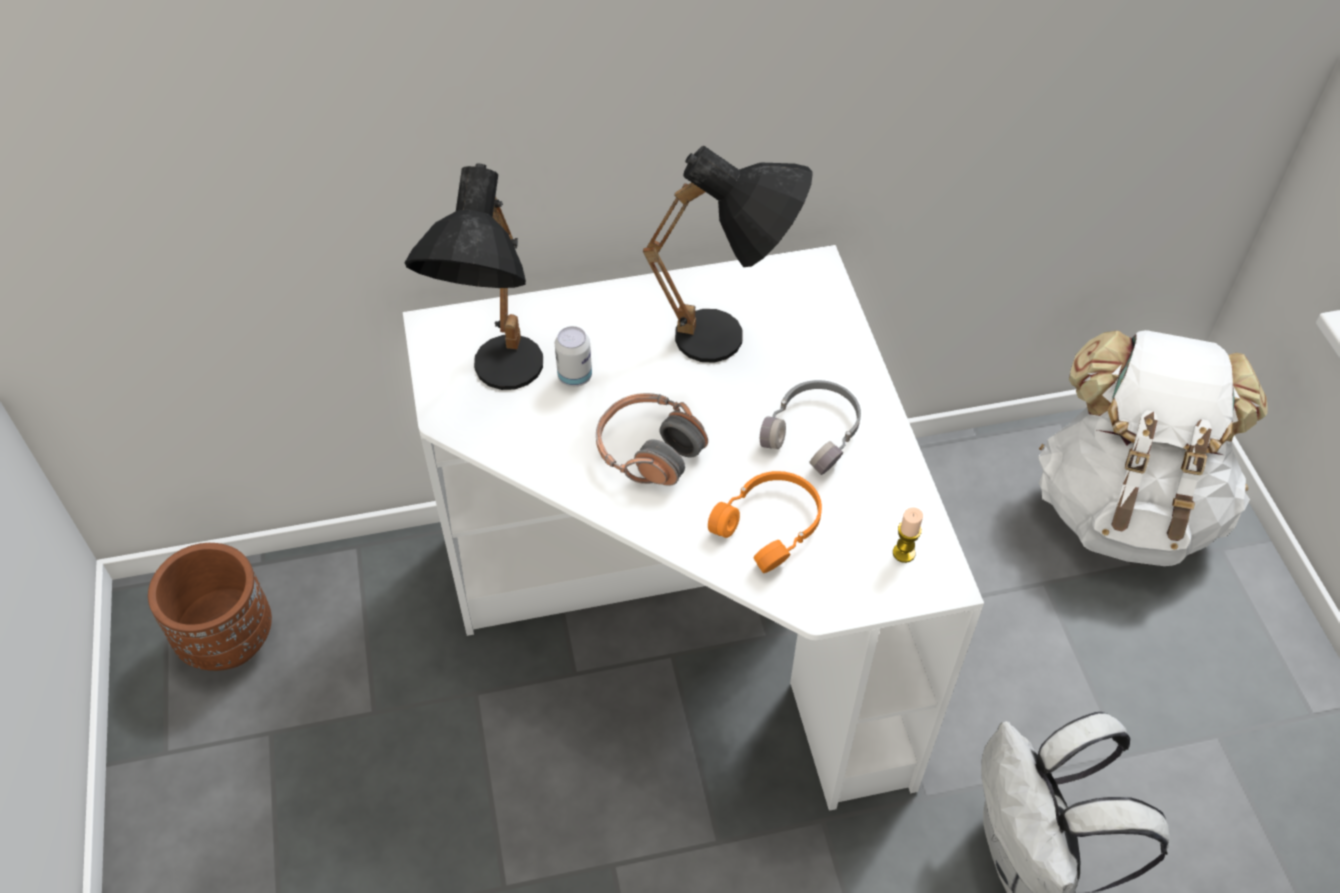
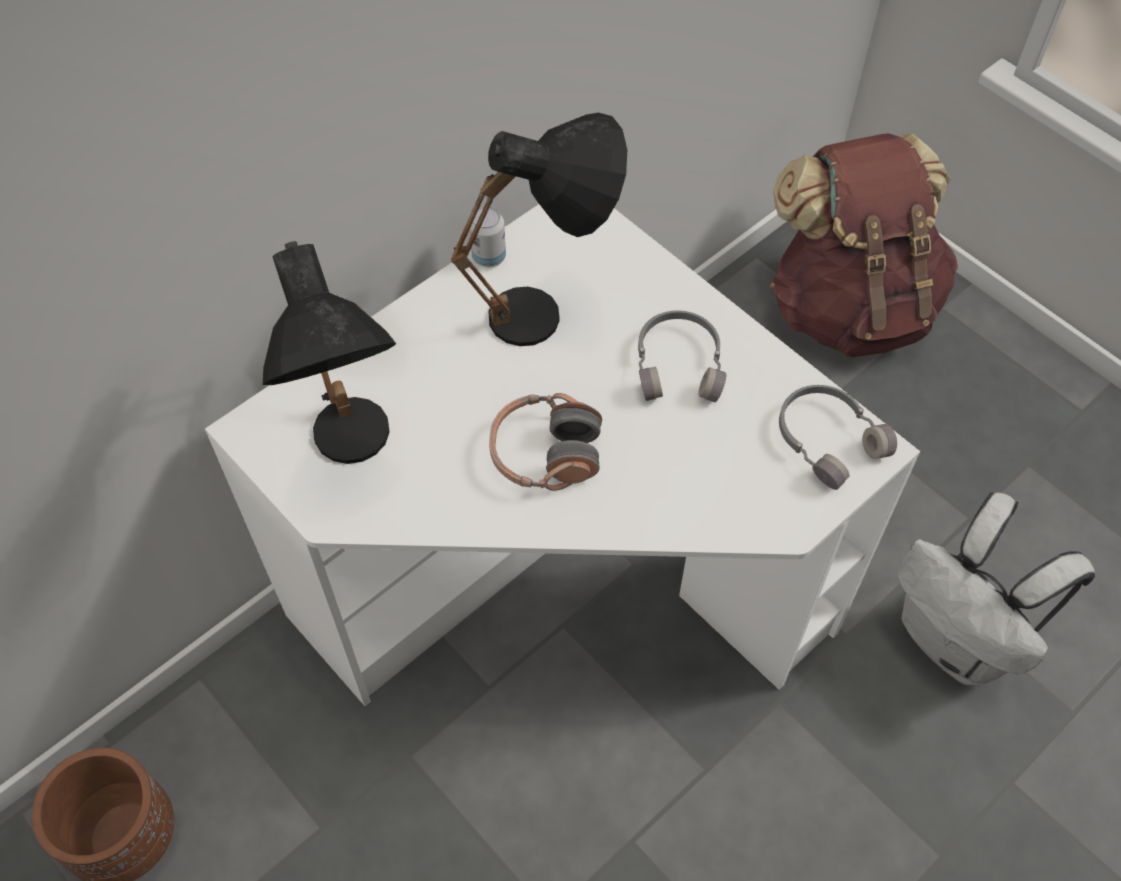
camera: 30 degrees left, 5 degrees up
(575, 377) = (425, 414): can -> can (489, 257)
(771, 526) = (702, 471): orange headphones -> none
(903, 553) = (828, 439): candle -> grey headphones
(1125, 507) = (850, 306): white backpack -> brown backpack

